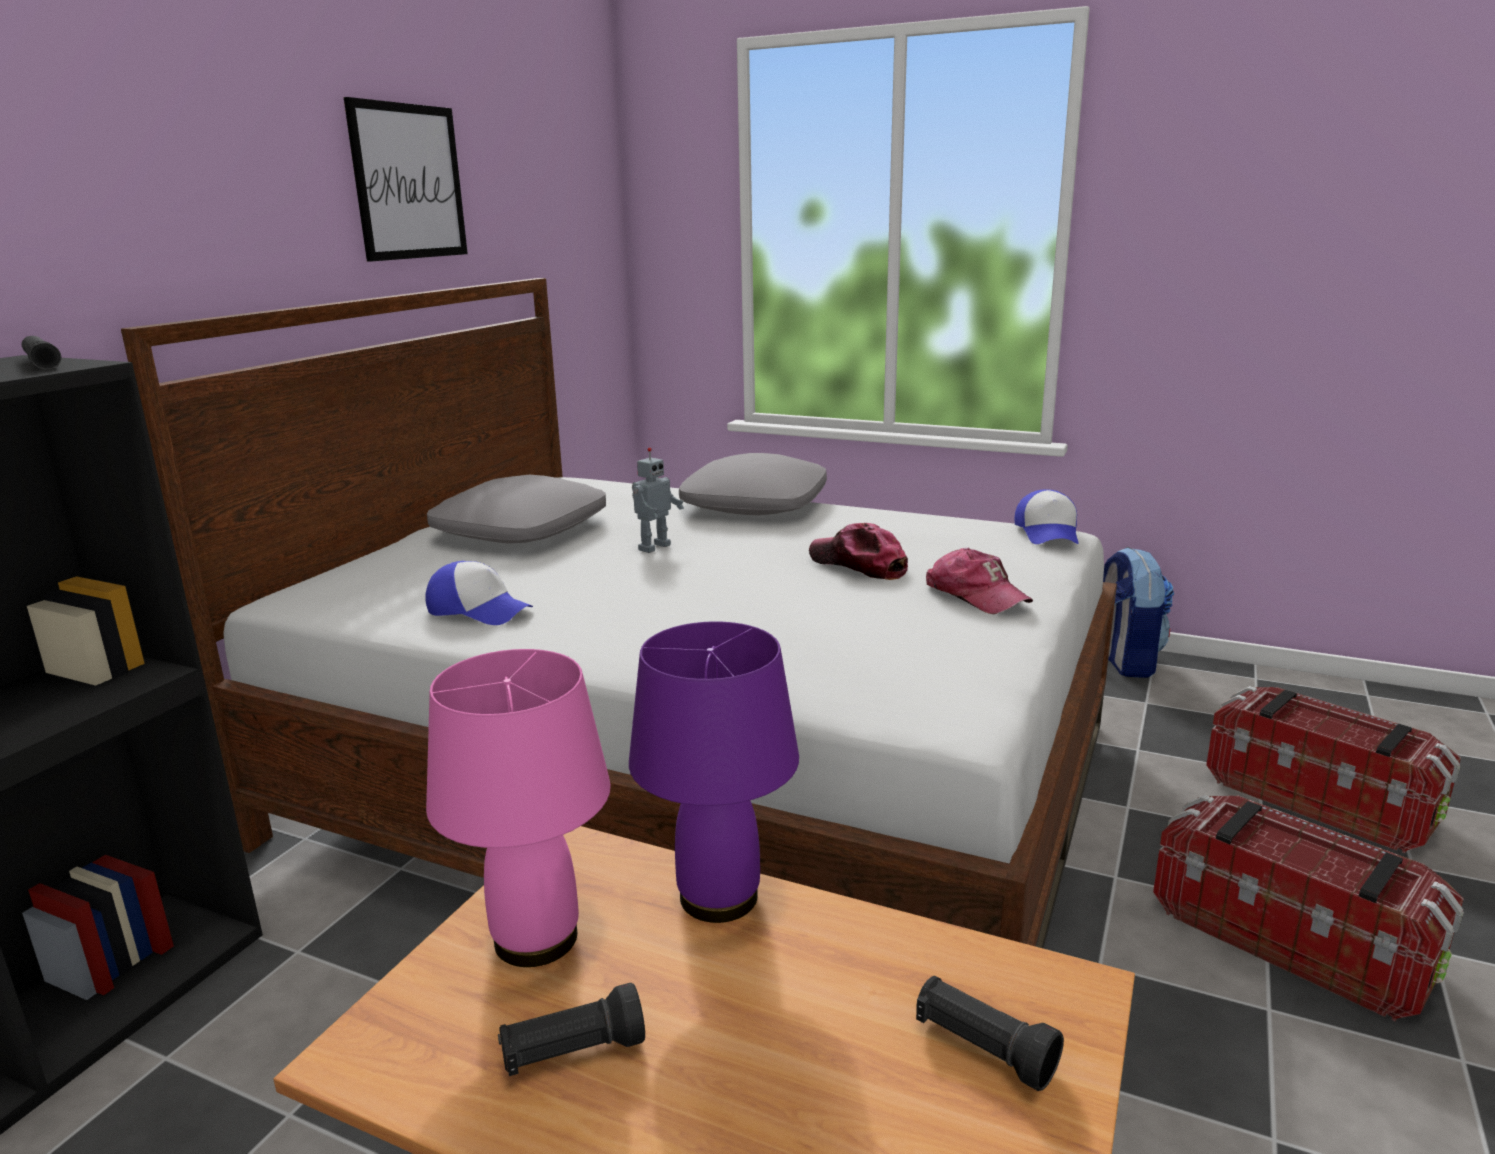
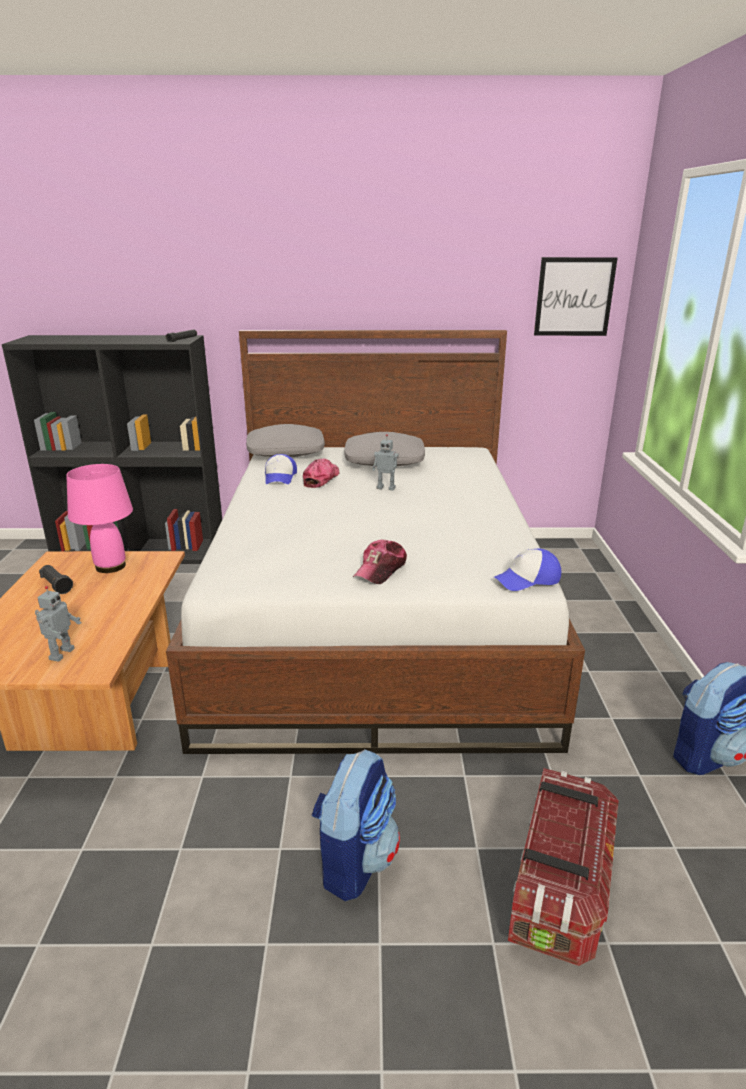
camera: 65 degrees right, 5 degrees up
(409, 182) = (414, 272): picture -> picture (574, 297)
(719, 896) = (141, 590): purple table lamp -> none
(754, 504) = (486, 494): grey pillow -> grey pillow (286, 451)
(858, 564) = (404, 534): cap -> cap (321, 479)
(983, 1049) = (60, 654): black flashlight -> toy robot
(1290, 938) = (354, 860): storage box -> backpack

